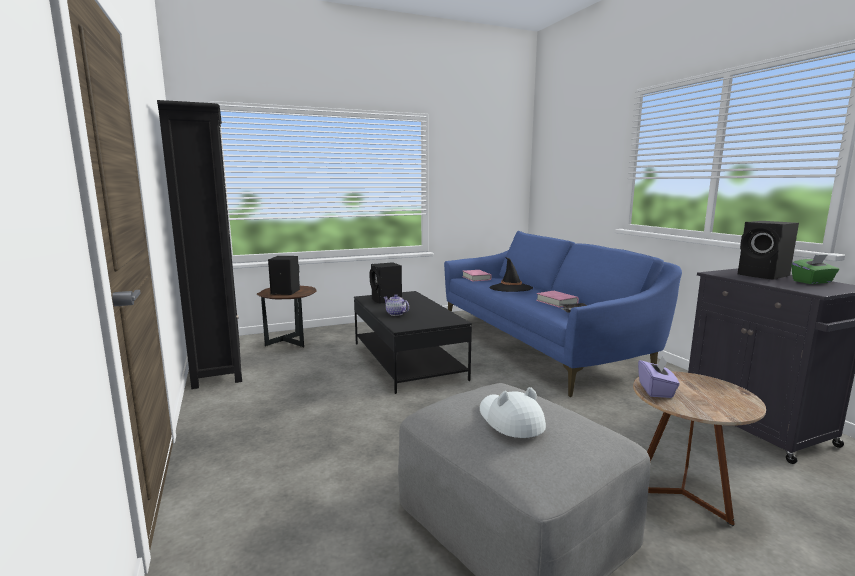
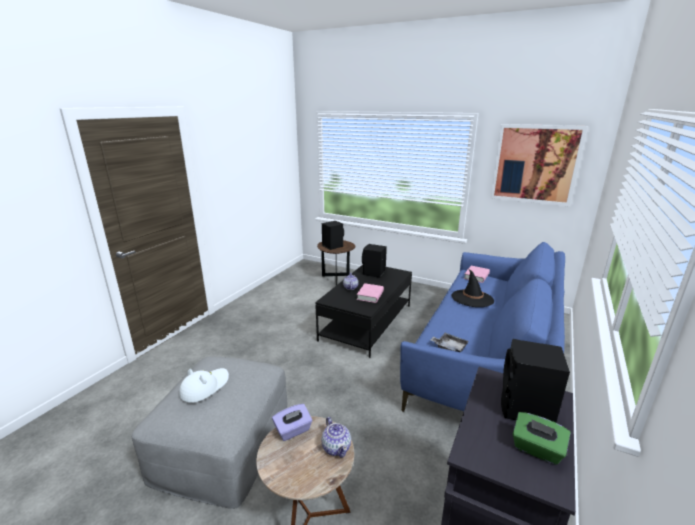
camera: 50 degrees right, 10 degrees up
(218, 364) = (286, 279): black bookcase -> none
(482, 165) = (535, 164): none -> picture
(556, 302) = (466, 329): pink book -> pink book (370, 295)
(696, 380) = (336, 447): none -> teapot

